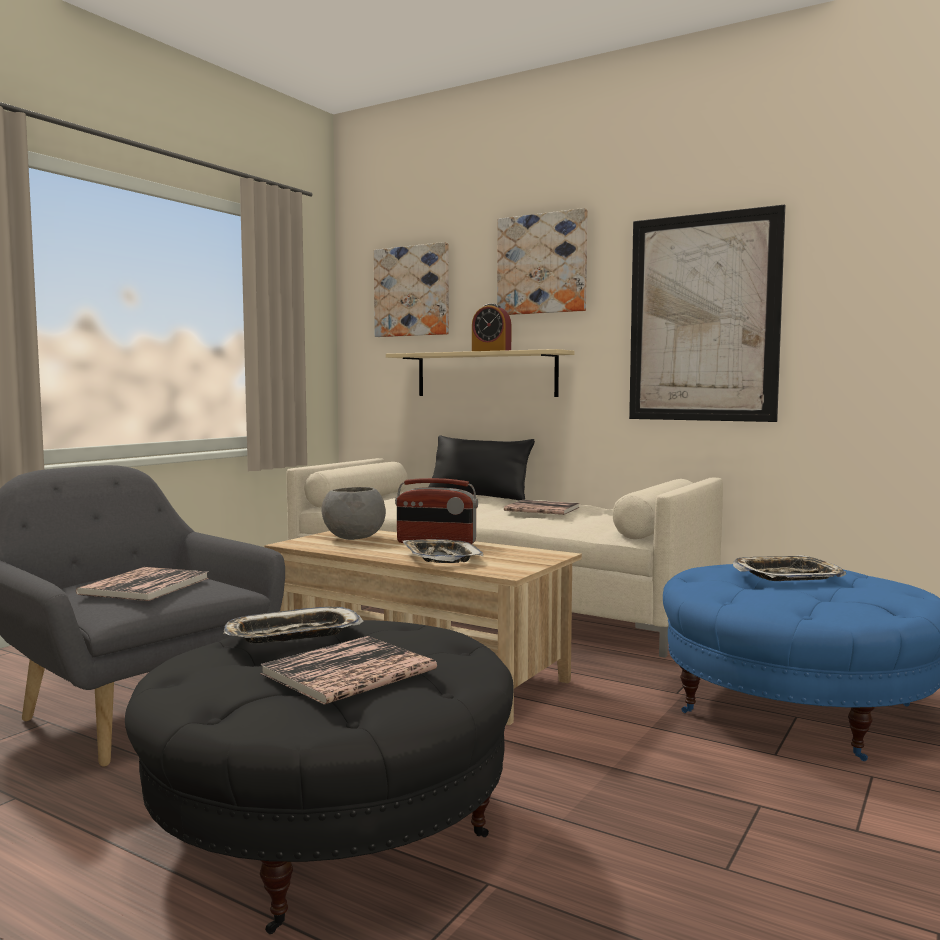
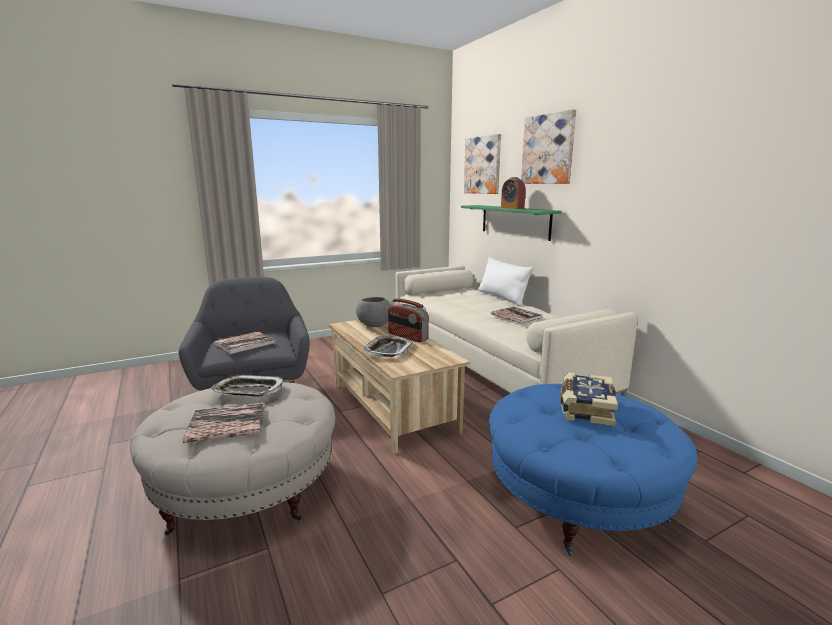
camera: 30 degrees right, 10 degrees up
(329, 829) = (246, 489): black ottoman -> beige ottoman
(478, 496) = (502, 297): black pillow -> white pillow
(485, 374) = (514, 221): beige shelf -> green shelf
(703, 318) = (641, 193): picture -> none
(787, 576) = (585, 408): tray -> book

